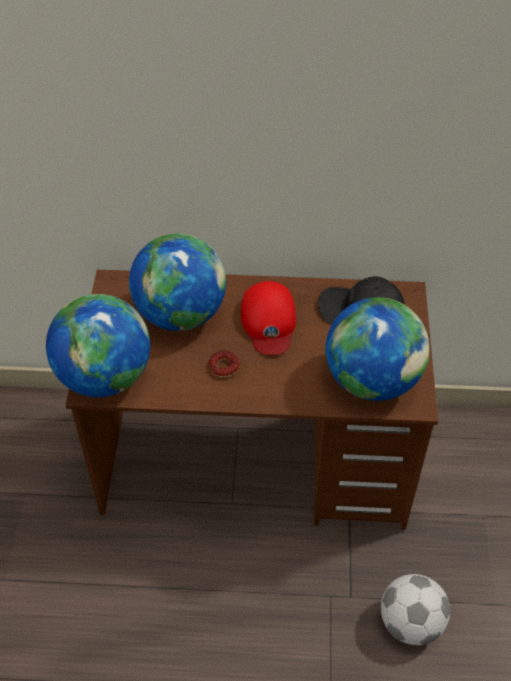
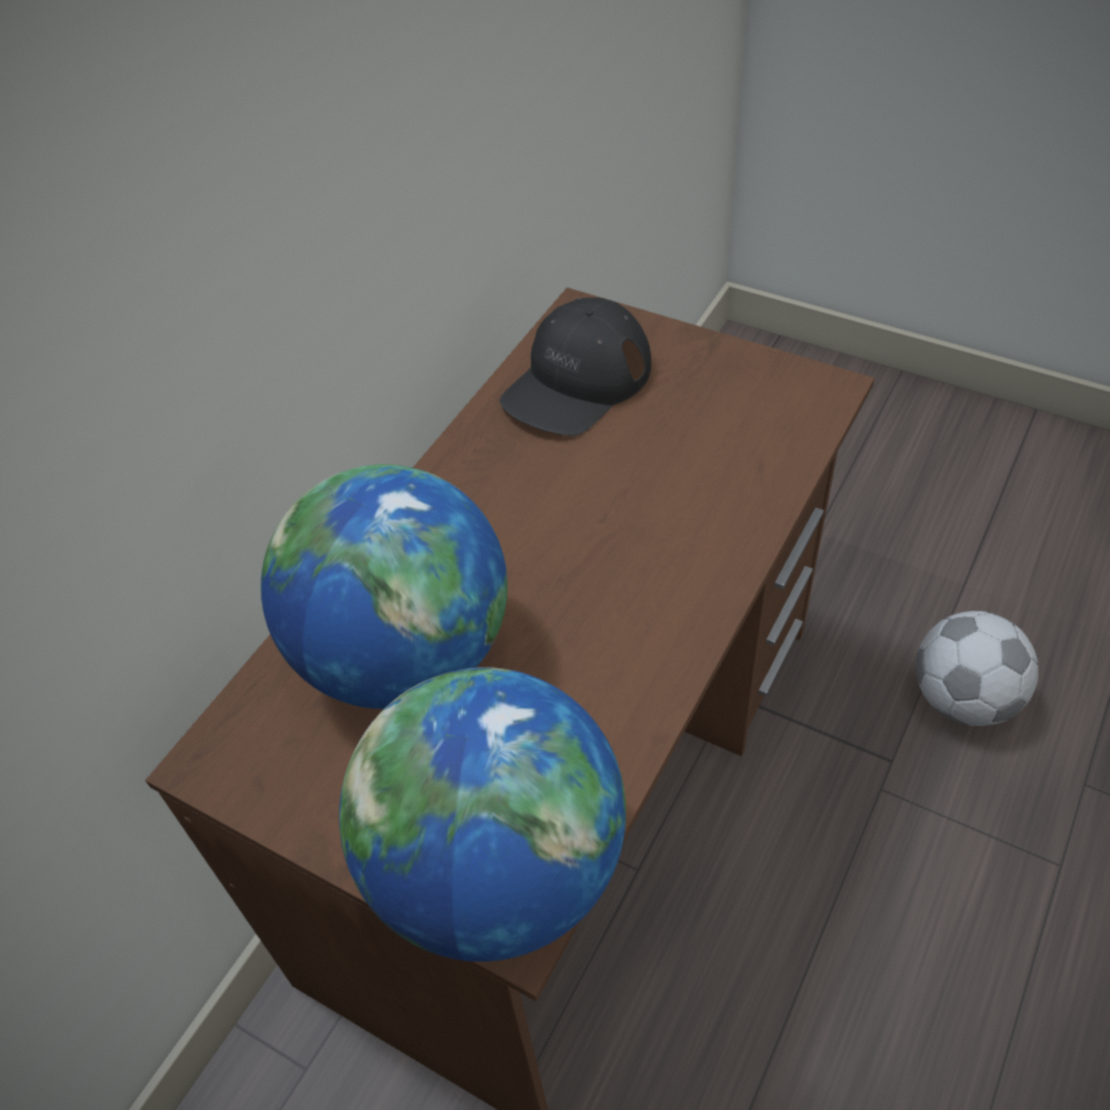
camera: 60 degrees left, 0 degrees up
(224, 366) = (596, 628): donut -> none
(268, 322) = (522, 517): red cap -> none
(372, 380) = (747, 424): globe -> none

